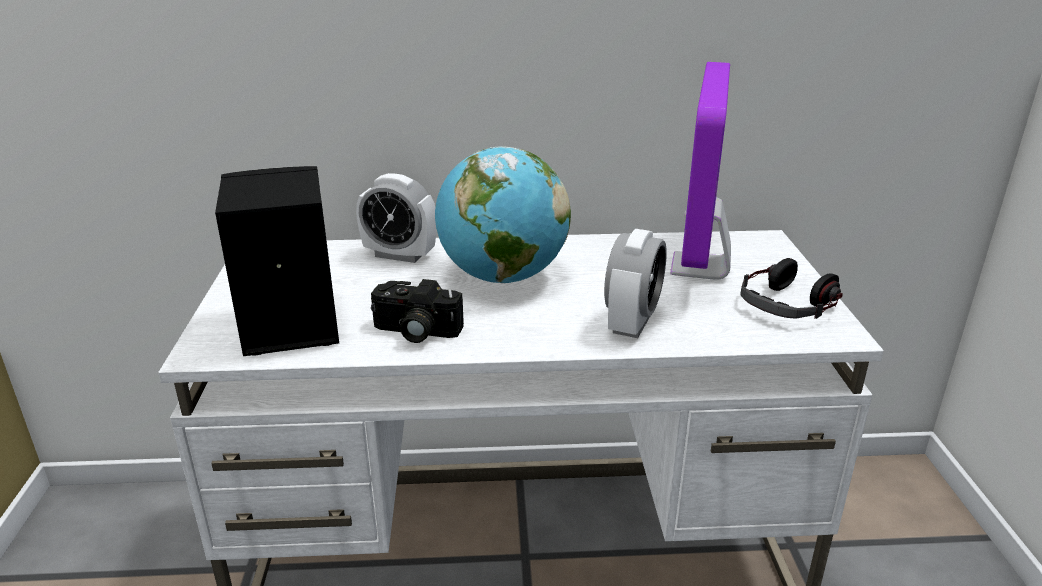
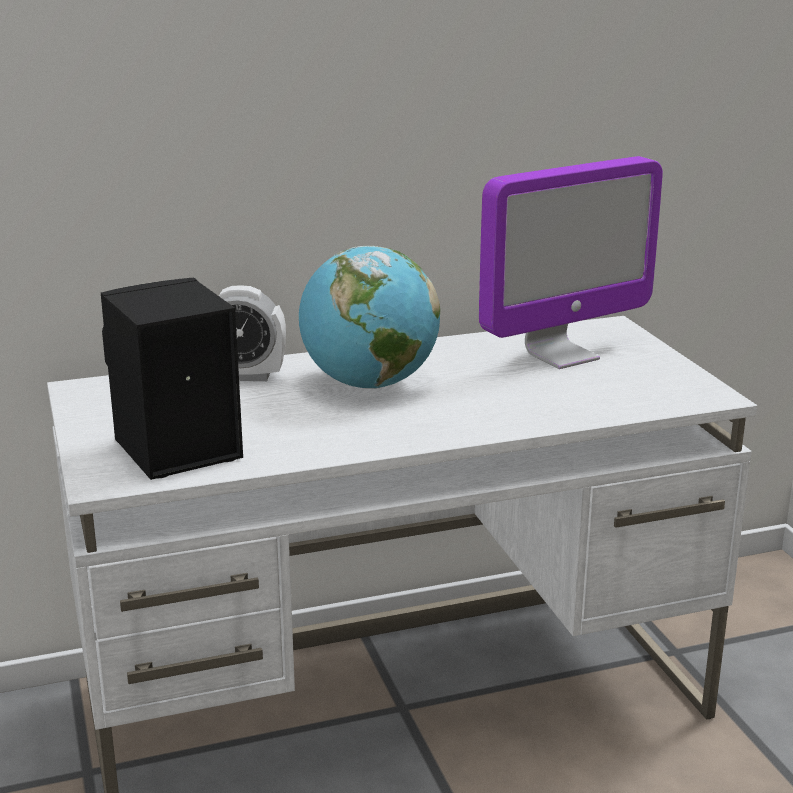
camera: 15 degrees left, 5 degrees down
(414, 332) = (312, 440): camera -> none
(632, 323) = (522, 409): alarm clock -> none
(700, 267) = (561, 356): monitor -> monitor turned 120 degrees counterclockwise
(788, 304) = (658, 378): headphones -> none

